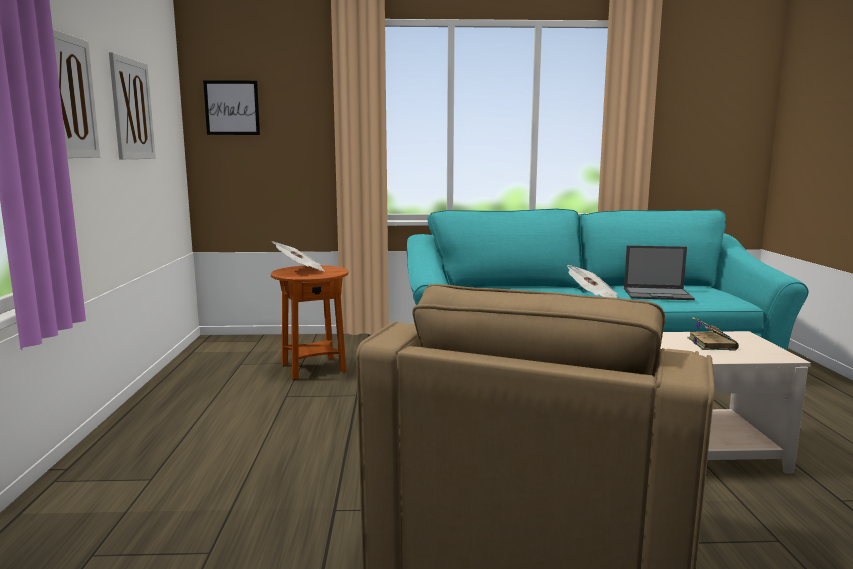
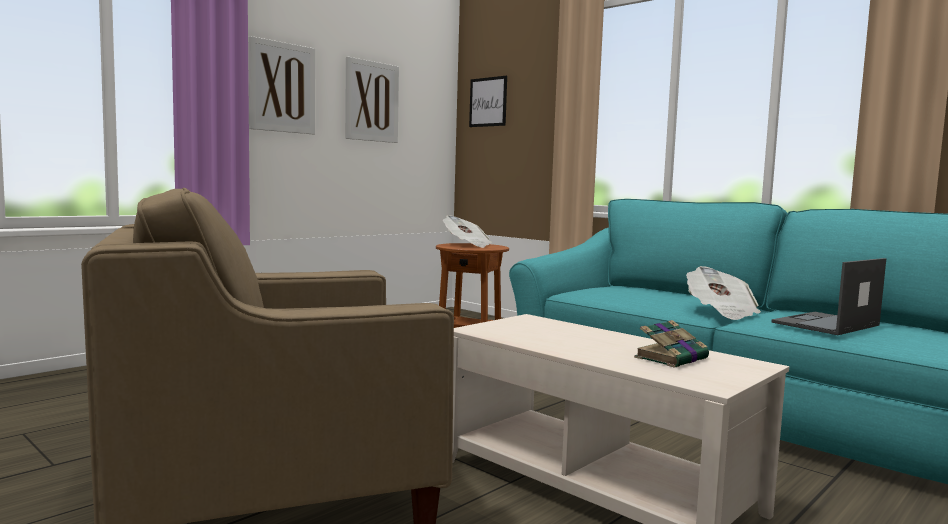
camera: 45 degrees right, 5 degrees down
(658, 294) = (825, 324): laptop -> laptop turned 90 degrees clockwise

